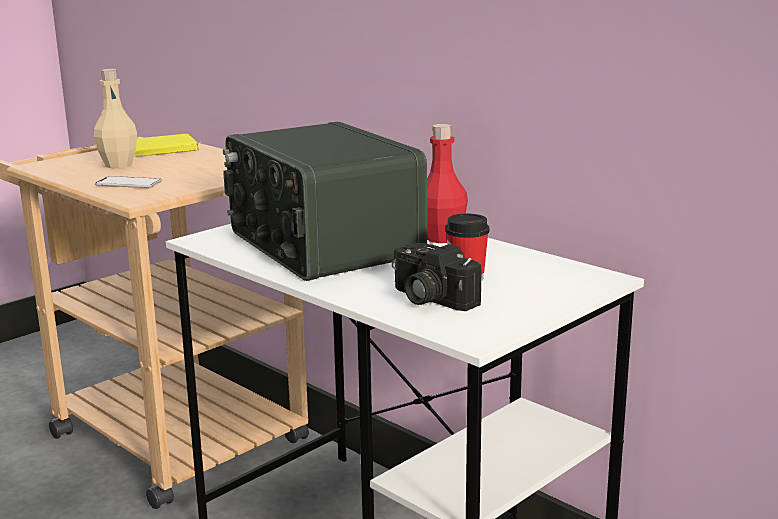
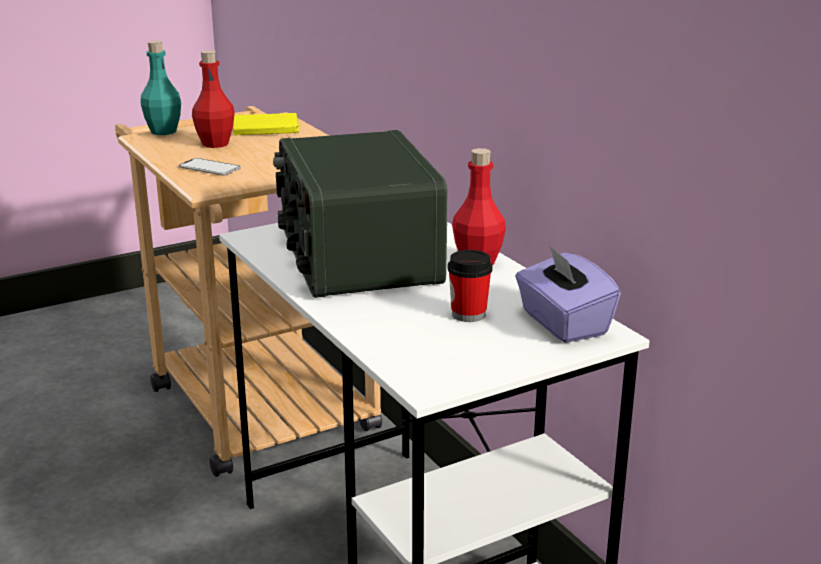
camera: 15 degrees right, 5 degrees up
(56, 159) = (163, 131): none -> turquoise bottle
(118, 165) = (215, 144): beige bottle -> red bottle
(428, 299) = (414, 334): camera -> none
(558, 275) = (563, 323): none -> purple tissue box

